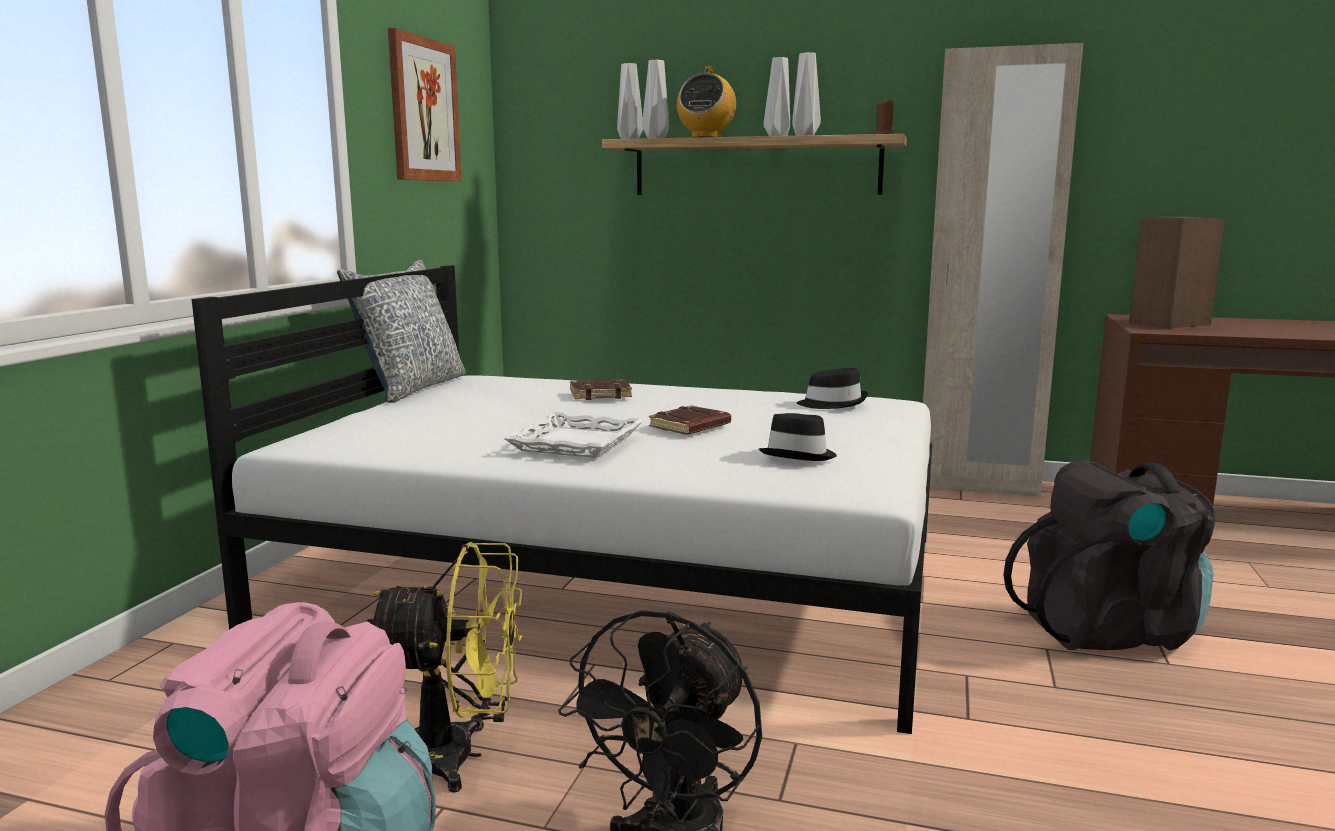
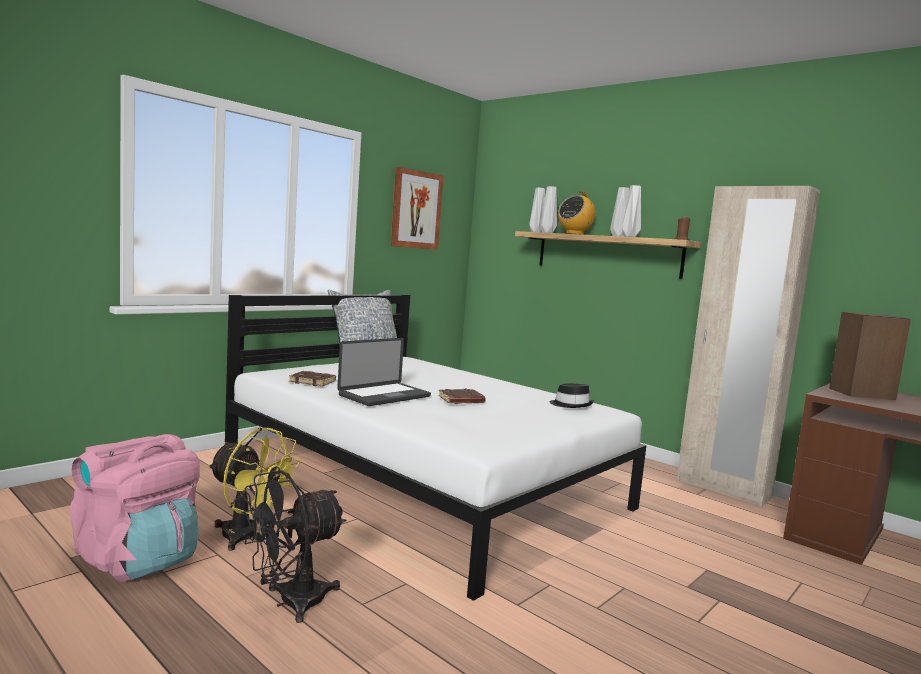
camera: 25 degrees right, 5 degrees down
(575, 443) = (385, 396): white tray -> laptop
(601, 394) = (447, 377): brown book -> brown book (313, 382)
(799, 455) = (488, 425): black hat -> none
(1109, 630) = (685, 592): black backpack -> none

